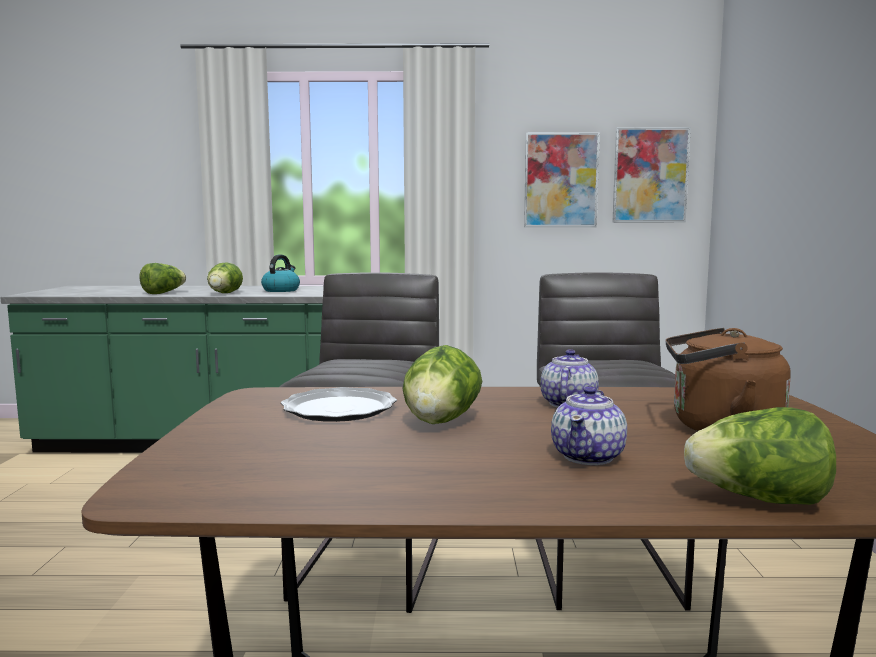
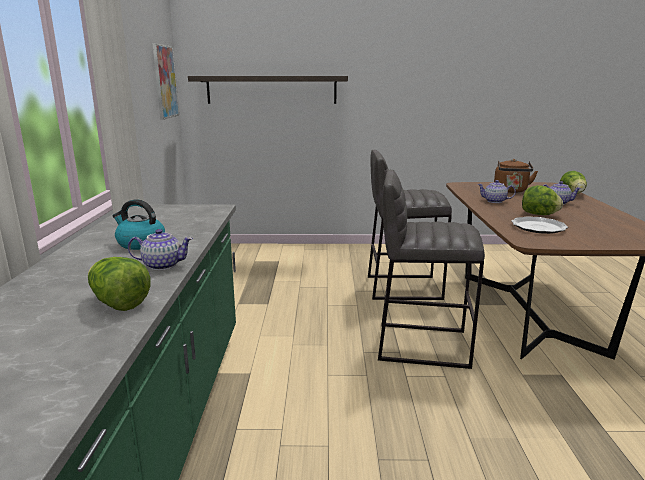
camera: 90 degrees left, 10 degrees up
(224, 293) = (162, 265): lettuce -> teapot
(561, 180) = (142, 87): picture -> none
(777, 178) = (271, 89): none -> shelf

